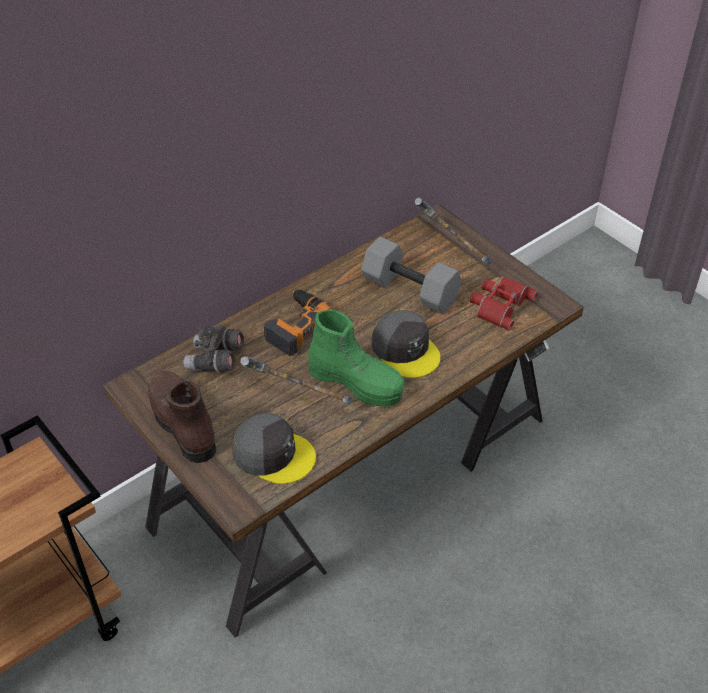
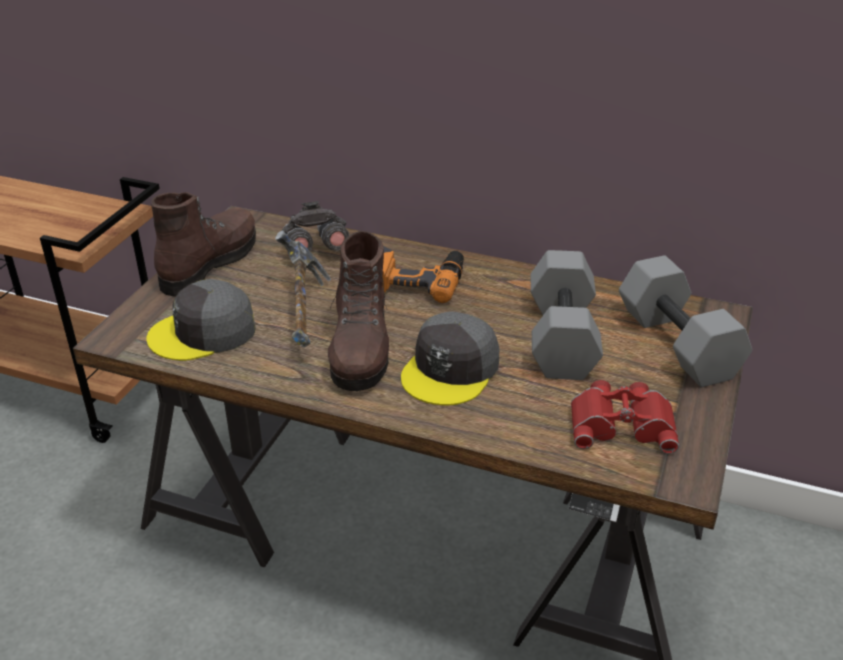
camera: 60 degrees right, 10 degrees down
(273, 454) = (203, 333): grey cap -> grey cap turned 75 degrees clockwise
(356, 382) = (361, 351): green boot -> brown boot
(451, 248) = (680, 344): hammer -> grey dumbbell

